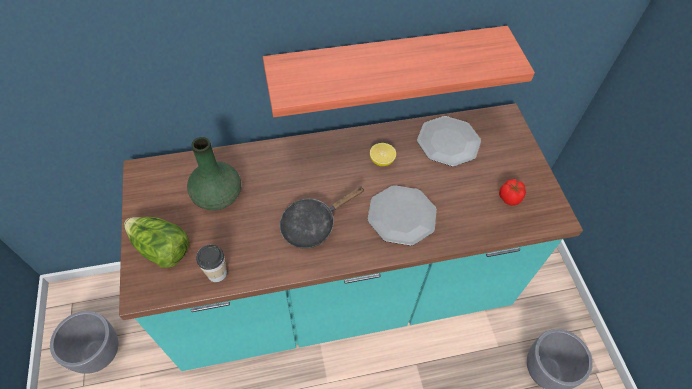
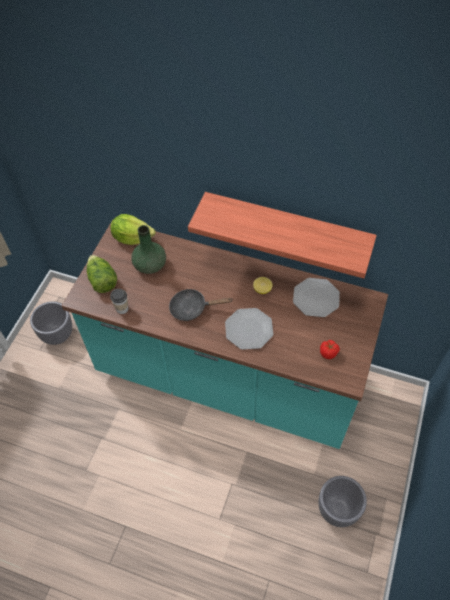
camera: 35 degrees right, 0 degrees up
(168, 172) = (132, 237): none -> lettuce

